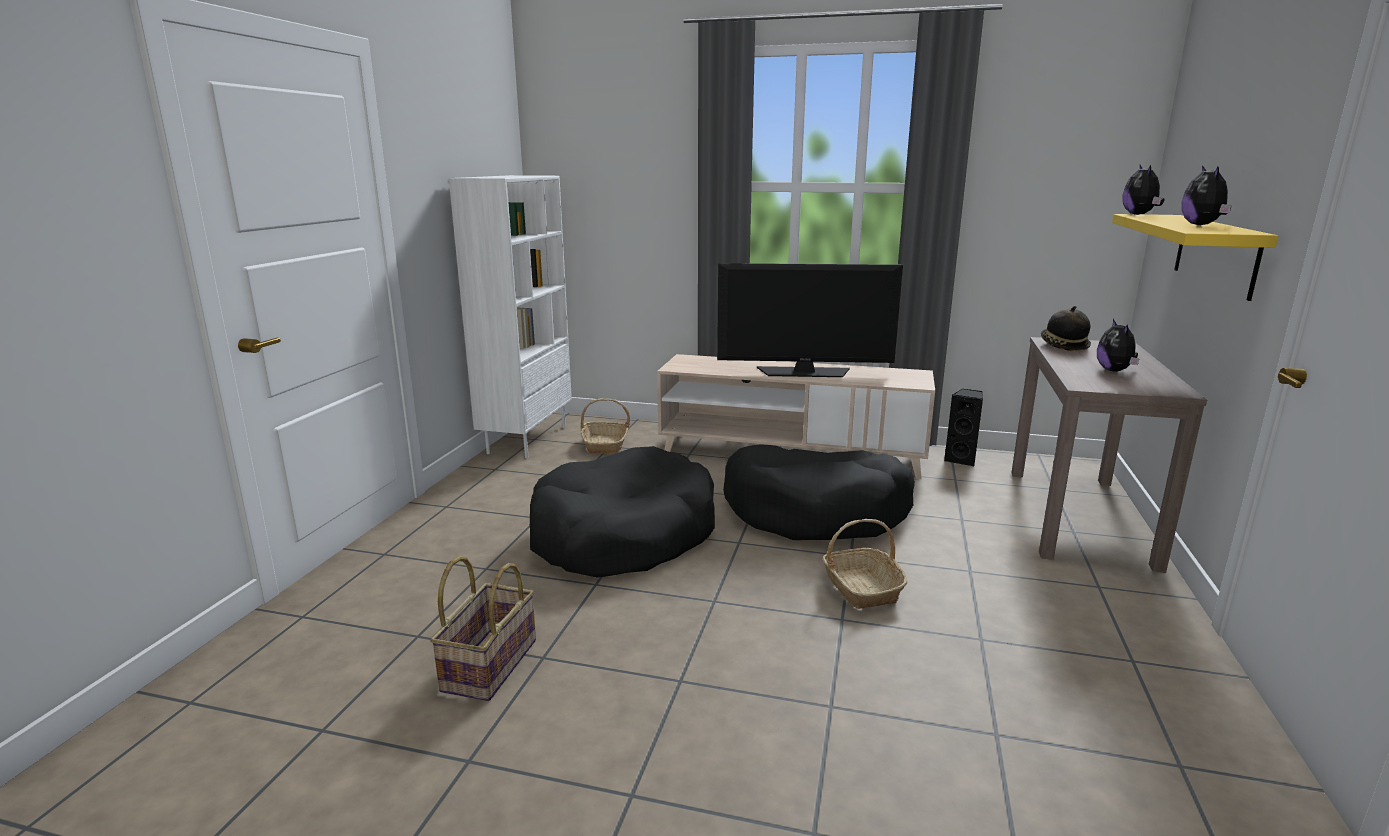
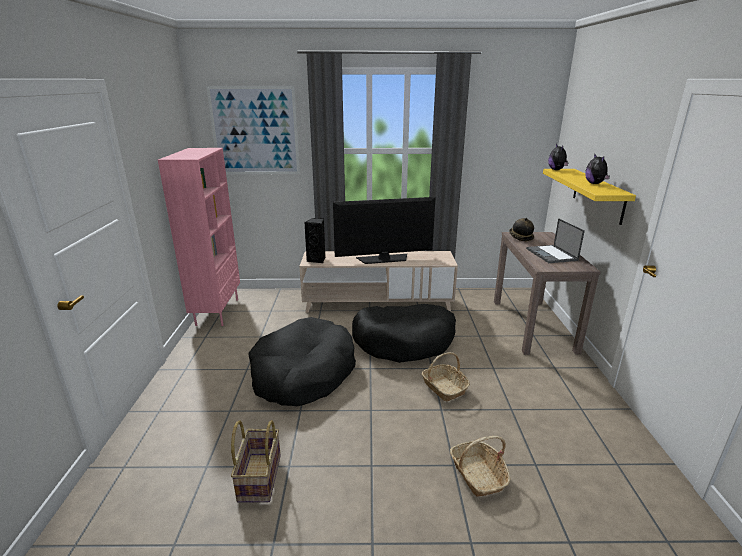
camera: 15 degrees left, 5 degrees up
(526, 439) = (217, 311): white bookcase -> pink bookcase
(605, 445) = (267, 310): basket -> basket (478, 475)
(614, 153) = (255, 131): none -> picture
(961, 459) = (467, 296): black speaker -> black speaker (317, 260)
(1115, 371) = (552, 254): plush toy -> laptop

